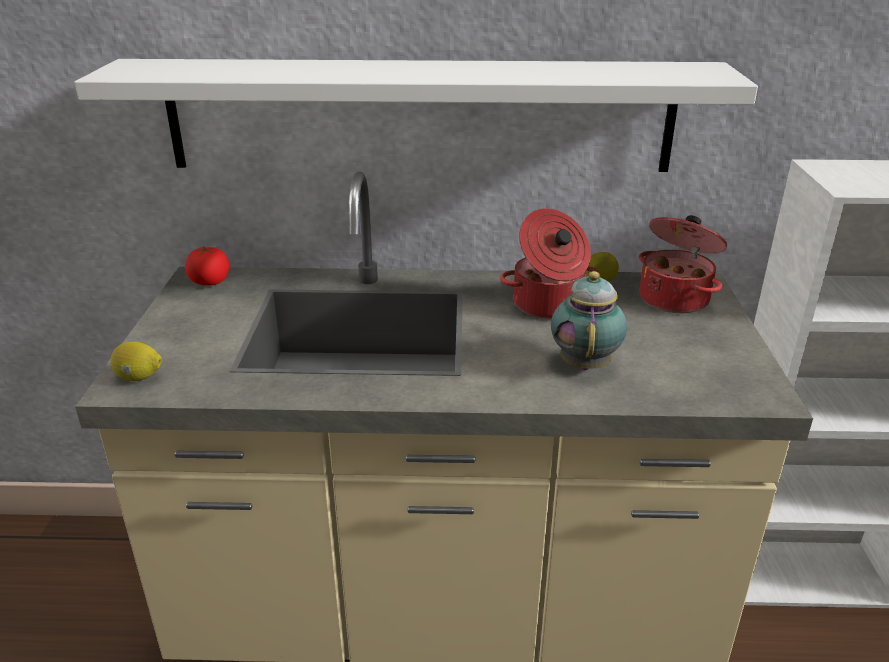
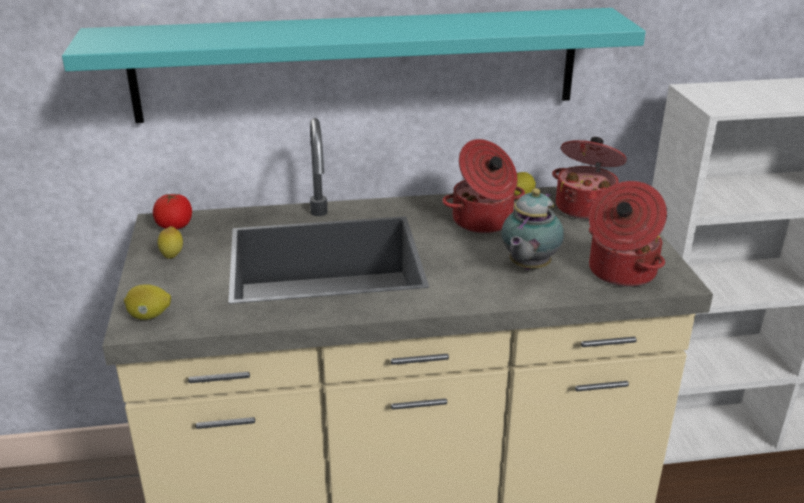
camera: 10 degrees left, 0 degrees up
(193, 315) = (172, 257): none -> lemon
(419, 116) = (358, 65): white shelf -> turquoise shelf
(585, 363) = (527, 267): teapot -> teapot turned 150 degrees counterclockwise
(698, 379) = (620, 272): none -> cooking pot

